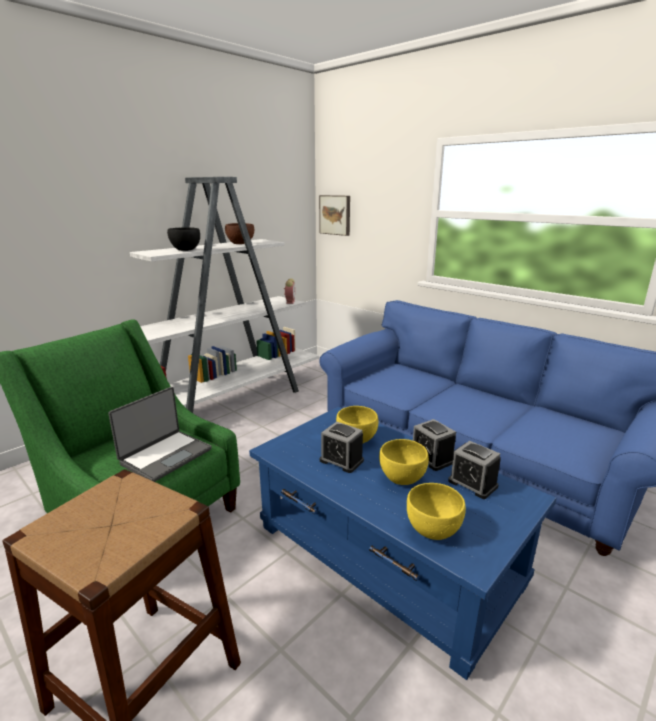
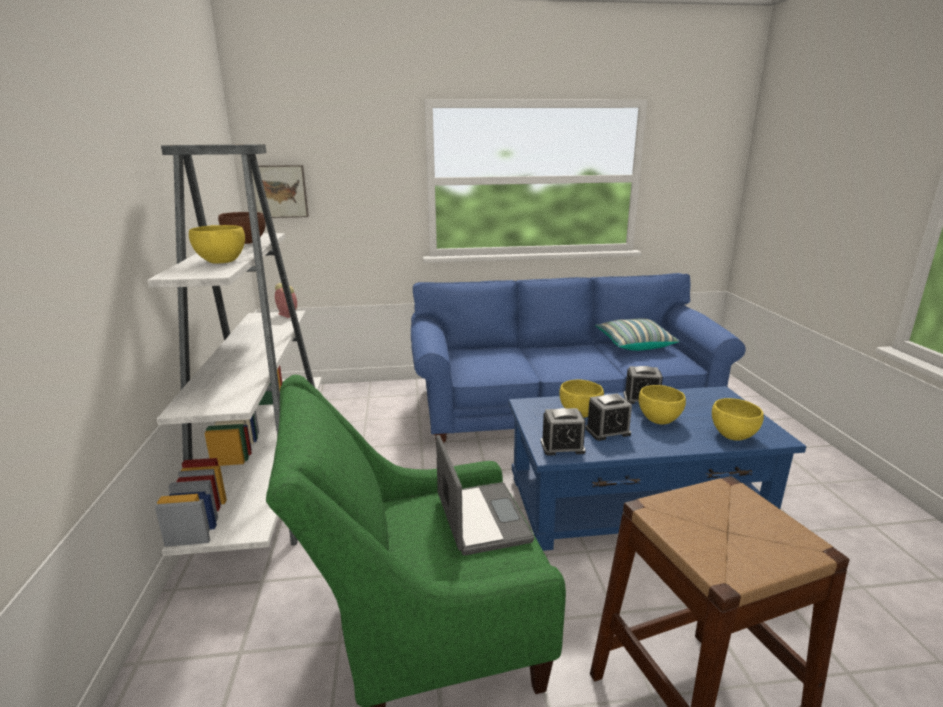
camera: 50 degrees left, 0 degrees up
(185, 250) = (222, 261): black bowl -> yellow bowl
(472, 484) = (689, 401): alarm clock -> alarm clock (562, 447)
(563, 420) = (633, 344): none -> pillow

